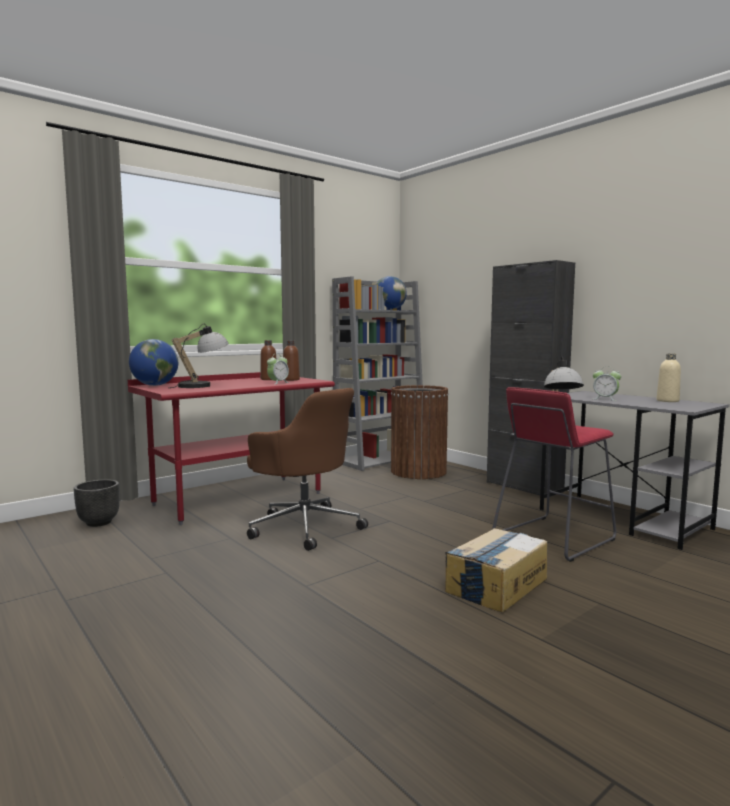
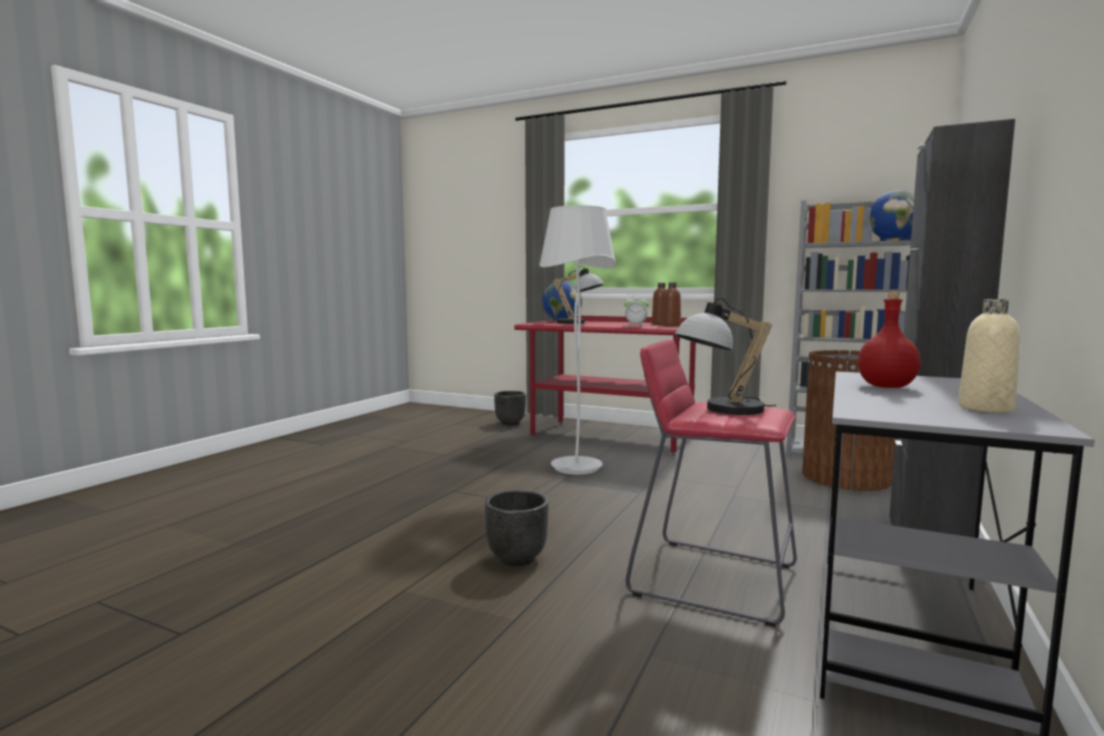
camera: 65 degrees right, 0 degrees up
(304, 526) = (576, 468): brown office chair -> white floor lamp
(496, 585) = (516, 558): cardboard box -> black planter
(605, 399) = (887, 387): alarm clock -> red bottle

